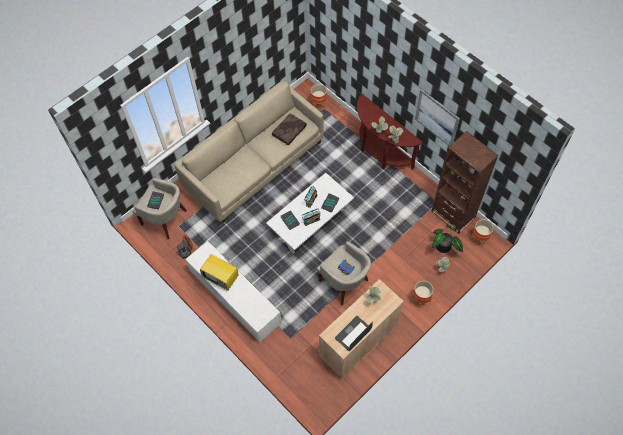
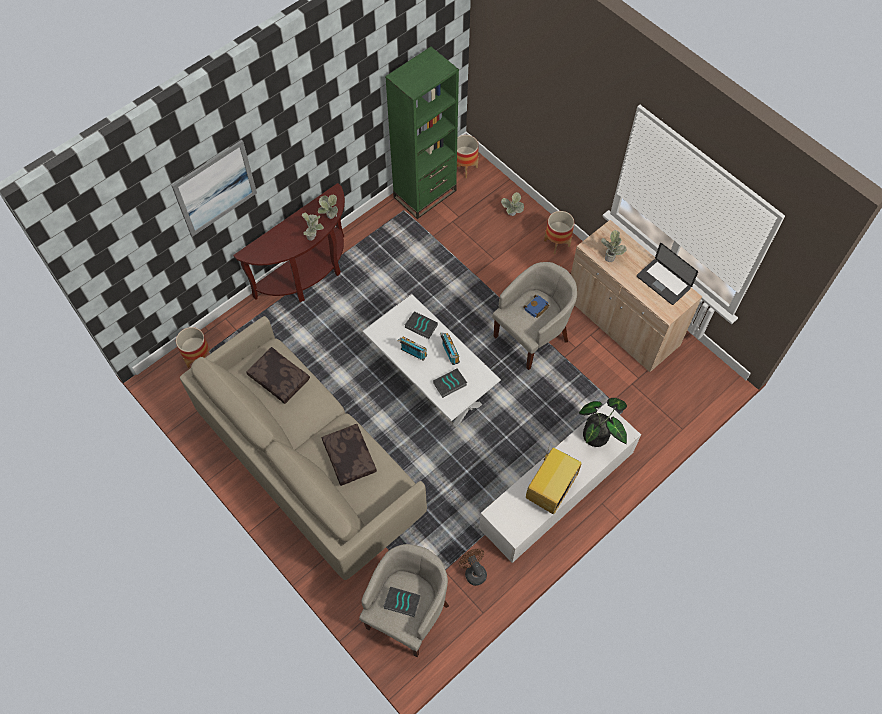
camera: 90 degrees left, 0 degrees up
(240, 169) = (348, 457): none -> brown pillow
(436, 118) = (340, 124): picture -> picture (215, 188)
(444, 248) = (478, 209): potted plant -> potted plant (599, 434)
(453, 214) = (425, 194): brown bookcase -> green bookcase

